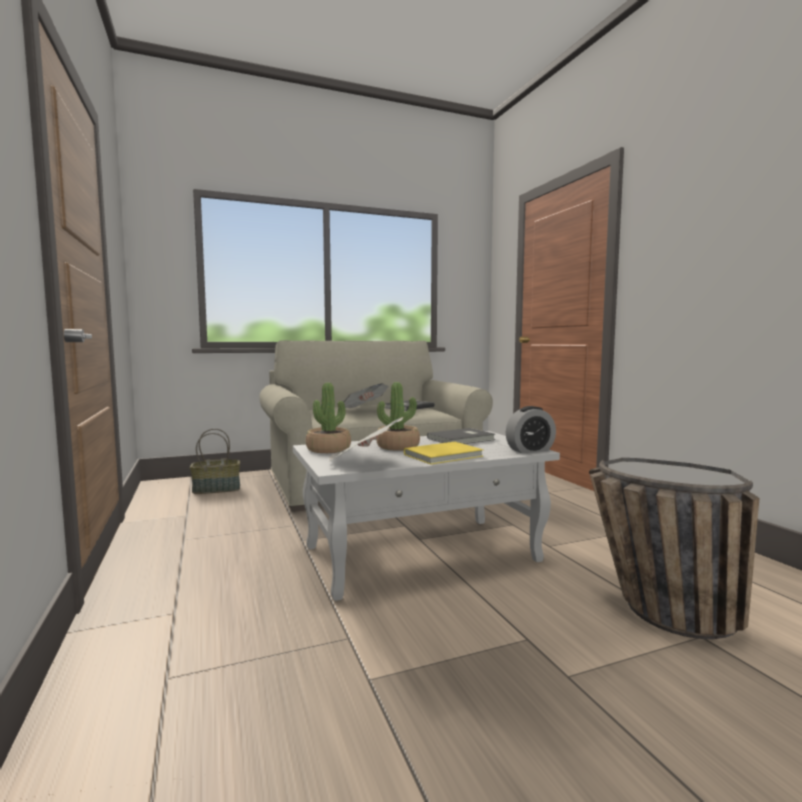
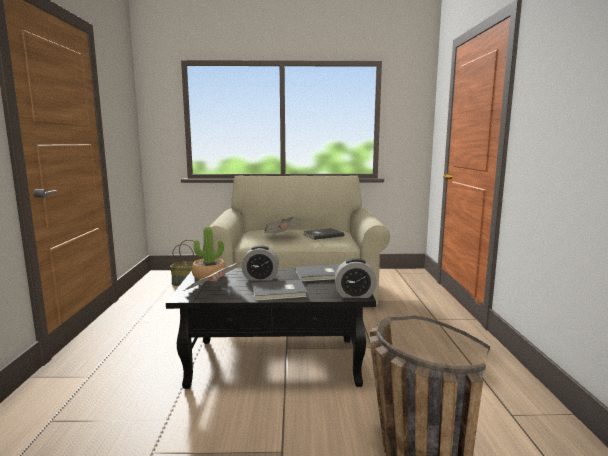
camera: 20 degrees right, 5 degrees up
(398, 446) = (260, 278): potted plant -> alarm clock
(422, 553) = (276, 361): white coffee table -> black coffee table
(445, 455) = (280, 292): yellow book -> grey book

